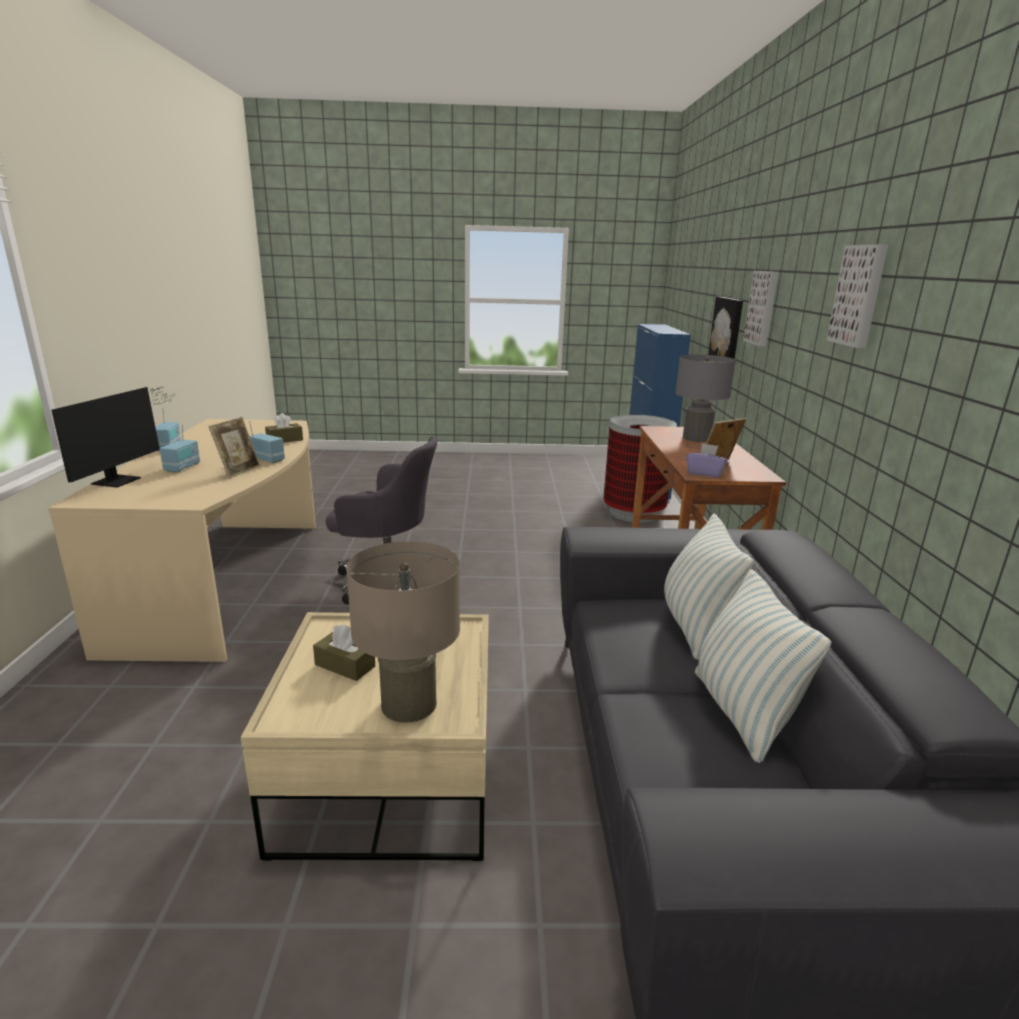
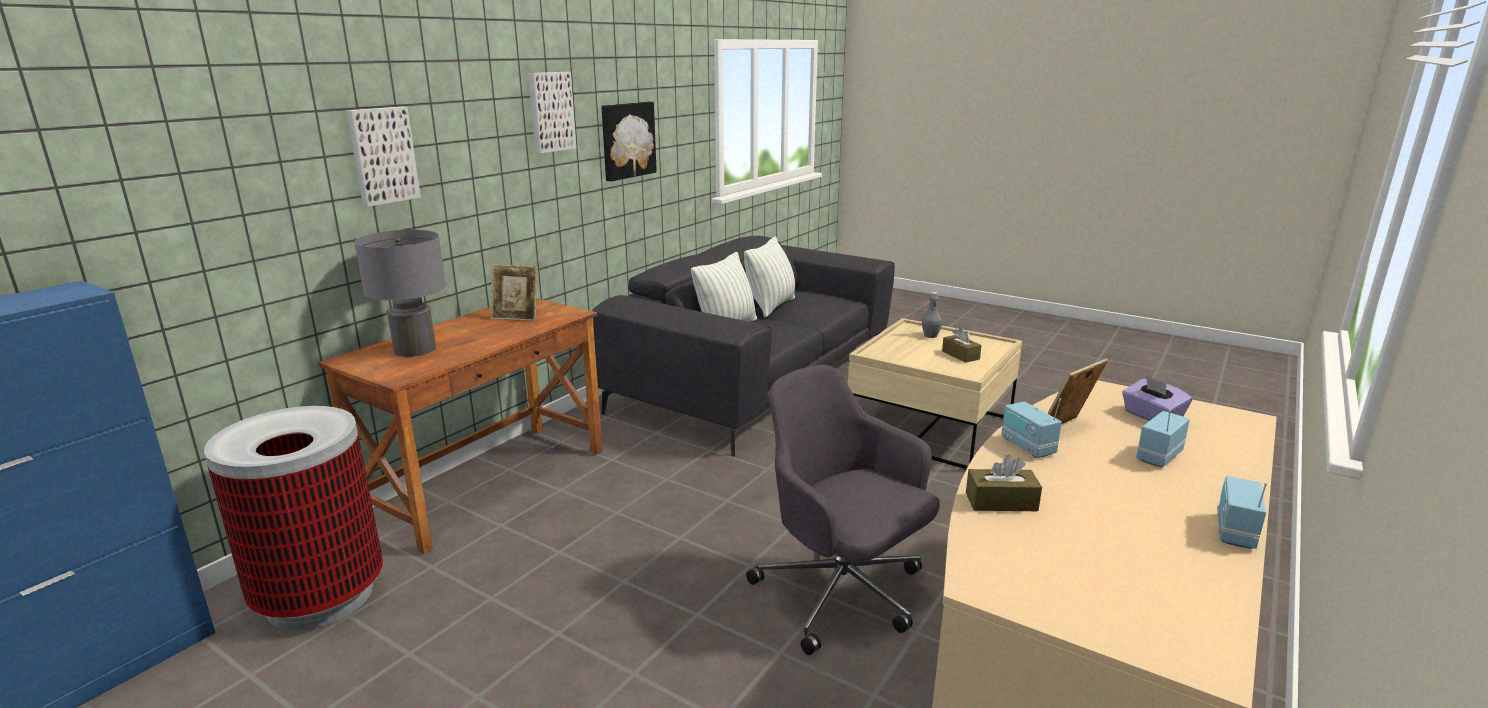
camera: 145 degrees left, 0 degrees up
(122, 479) = (1233, 448): monitor -> none
(409, 704) = (930, 335): beige table lamp -> grey bottle
(705, 473) = (561, 313): purple tissue box -> purple tissue box (1151, 417)
(727, 332) = (267, 219): picture -> picture (627, 140)

